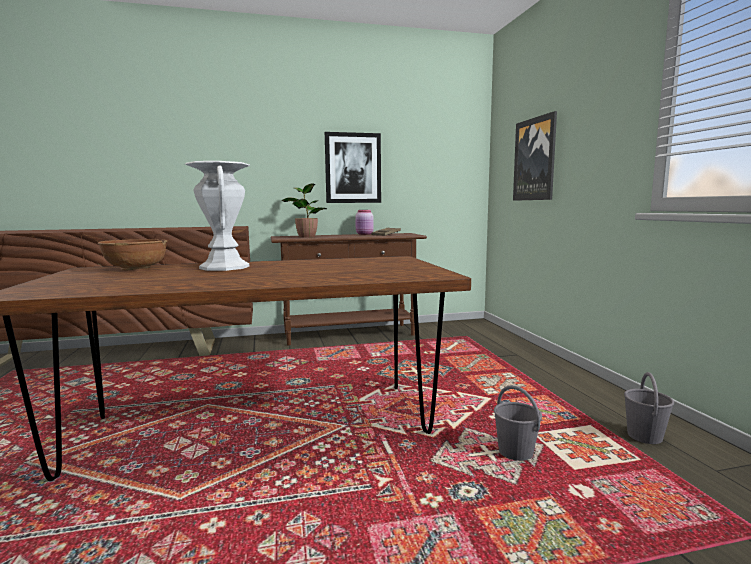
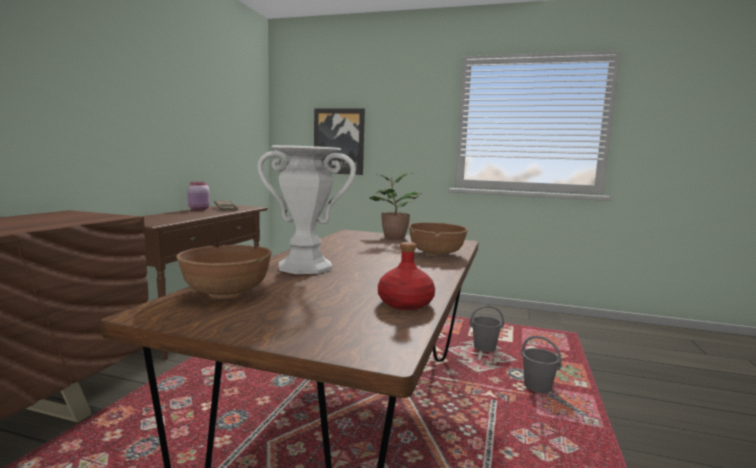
camera: 60 degrees left, 0 degrees up
(129, 288) = (405, 303): none -> red bottle
(306, 236) = (162, 218): potted plant -> potted plant (393, 236)
(346, 277) = (436, 253): none -> brown bowl
(353, 168) = (178, 133): picture -> none
(644, 436) = (491, 316): grey bucket -> grey bucket (538, 387)

